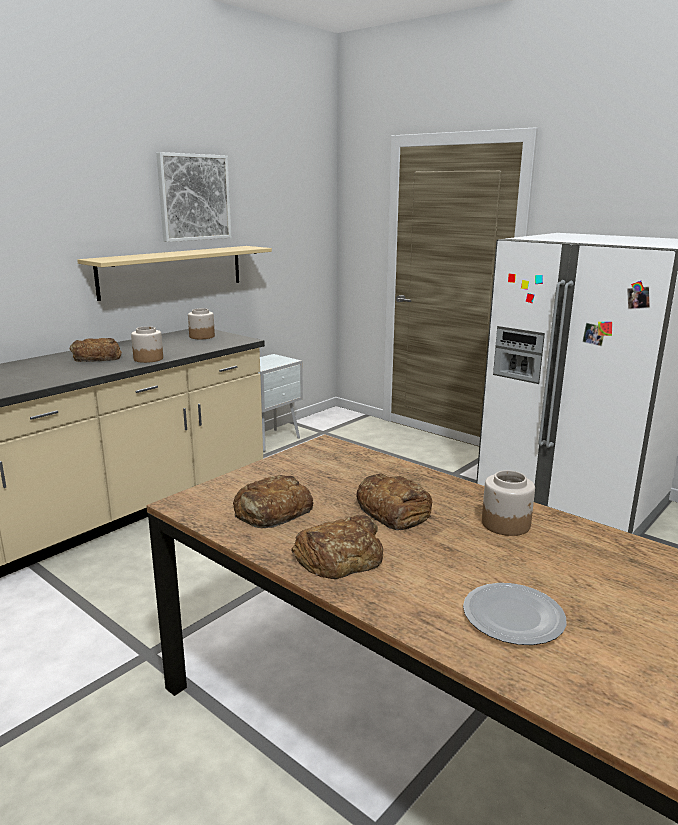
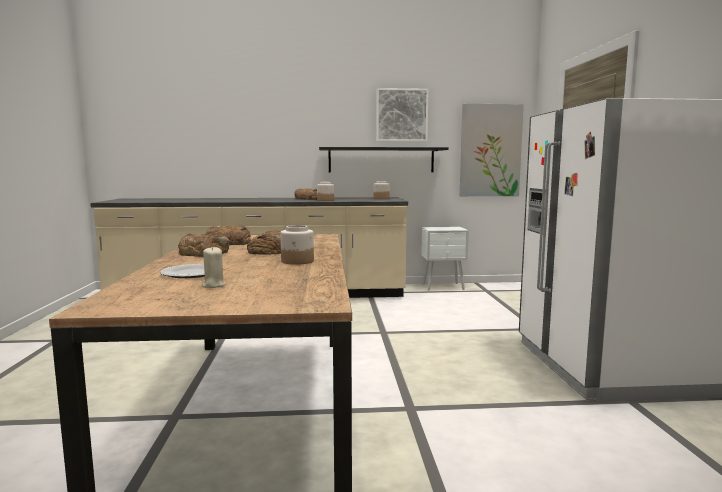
camera: 45 degrees right, 10 degrees down
(172, 271) = (381, 160): beige shelf -> black shelf
(297, 245) = (490, 150): none -> picture
(621, 628) = (213, 285): none -> beige candle

